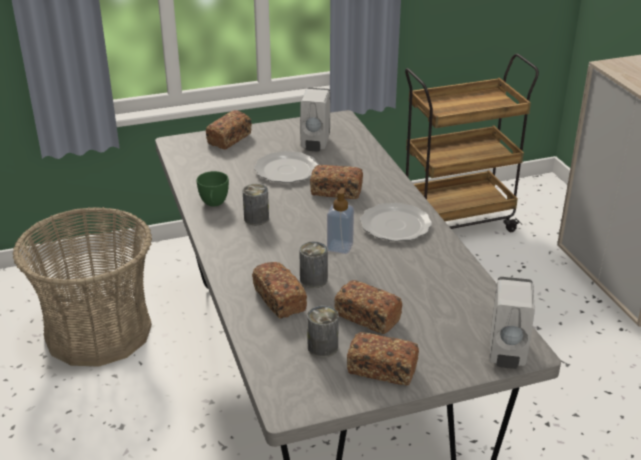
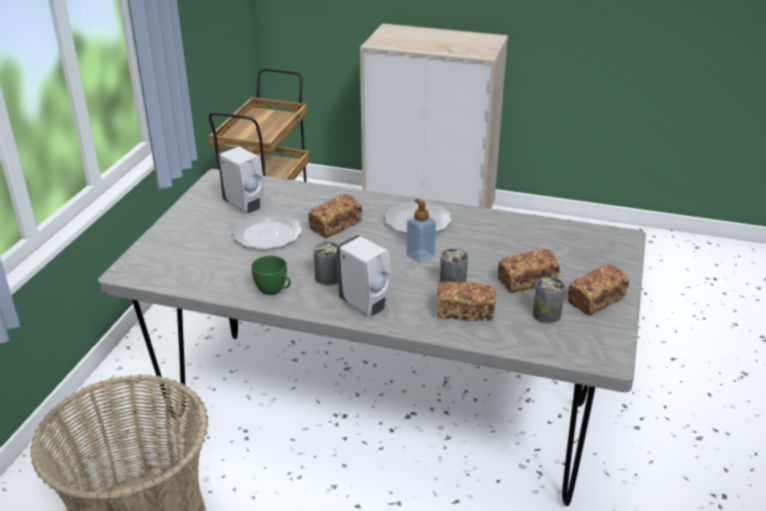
camera: 55 degrees left, 0 degrees up
(229, 139) = (168, 241): bread -> none
(506, 354) = (619, 245): white soap dispenser -> white soap dispenser (365, 305)

